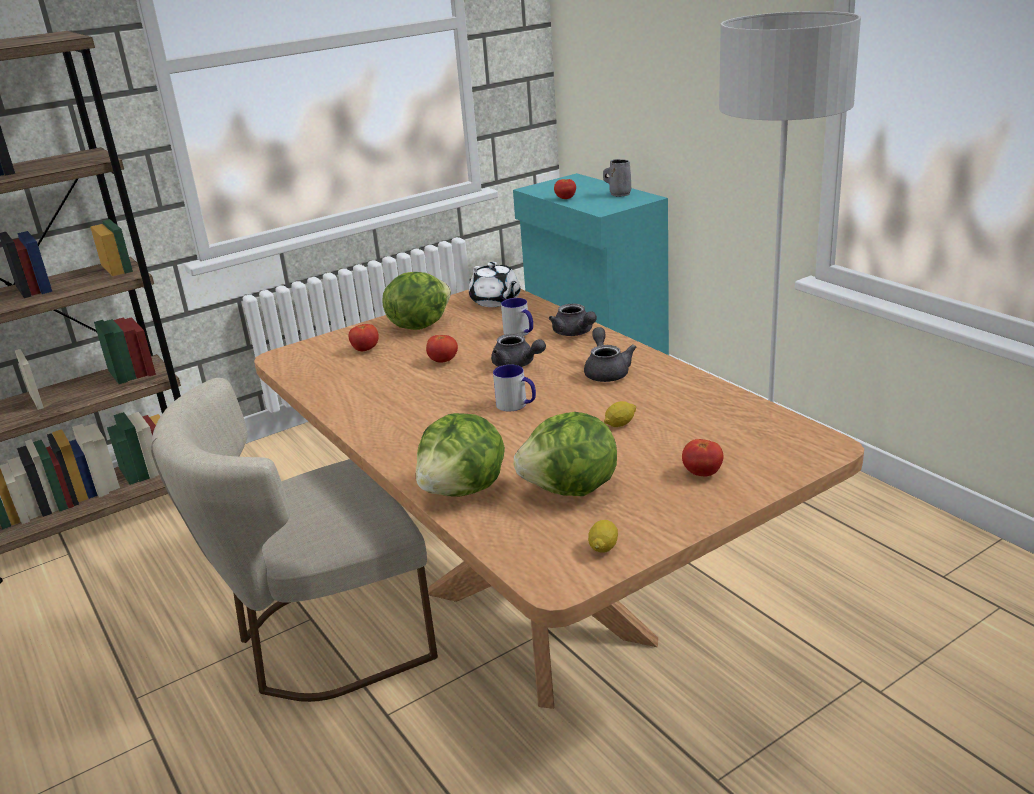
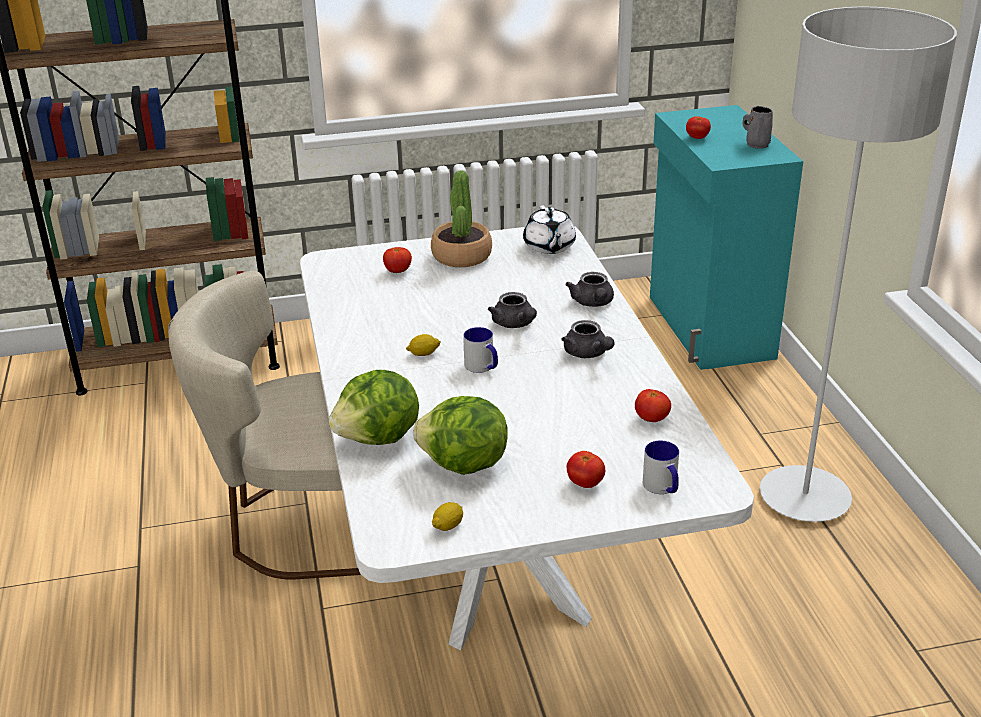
camera: 20 degrees right, 5 degrees up
(418, 325) = (461, 256): lettuce -> potted plant
(443, 361) = (454, 302): tomato -> tomato (651, 419)
(520, 333) = (543, 290): mug -> mug (662, 488)
(537, 616) = (496, 563): brown dining table -> white dining table
(606, 371) = (588, 354): grey teapot -> grey teapot turned 135 degrees clockwise
(620, 424) = (555, 413): lemon -> lemon (423, 353)

